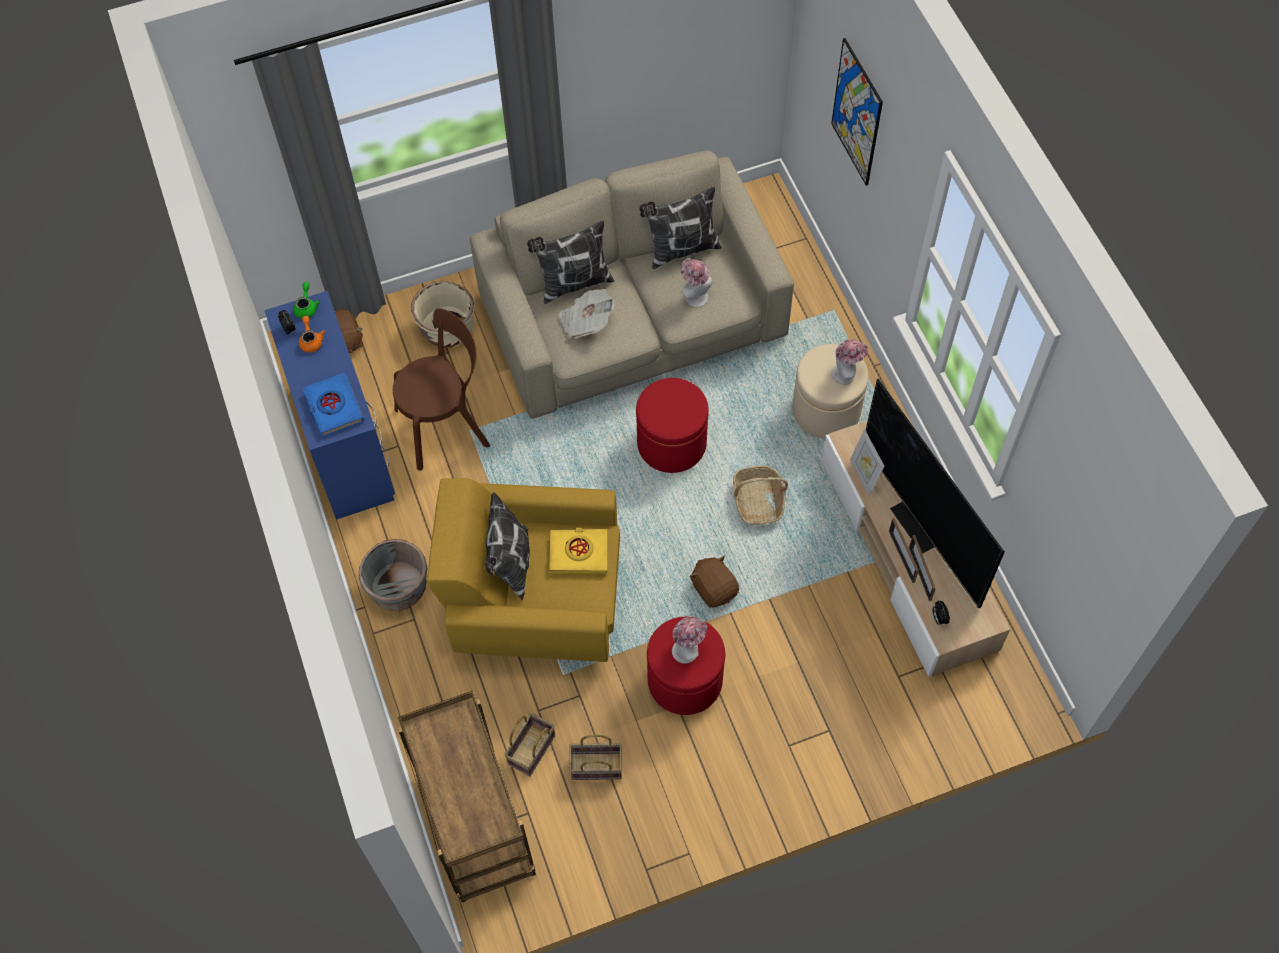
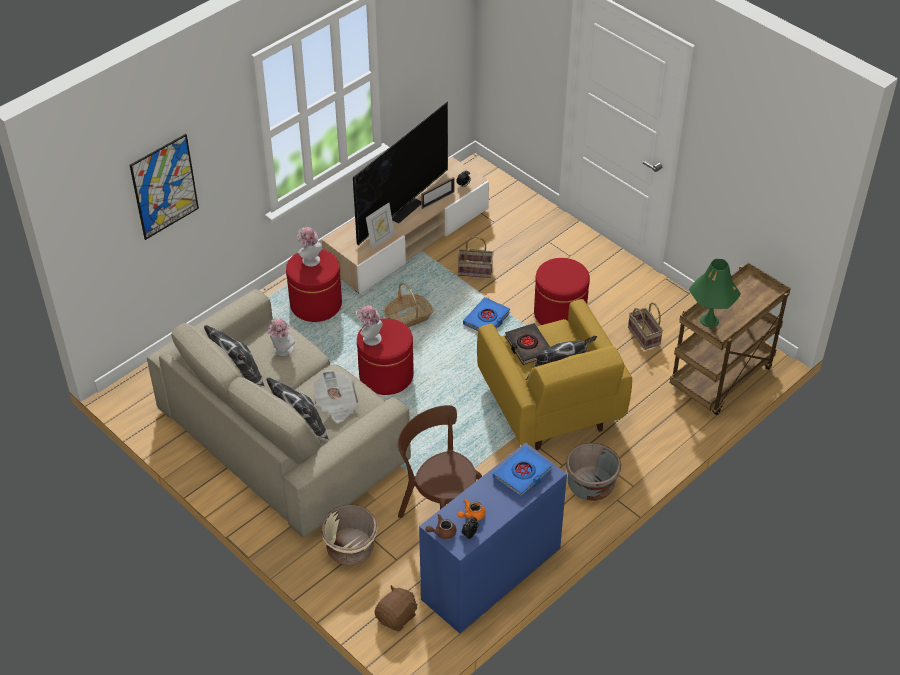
camera: 115 degrees left, 15 degrees down
(307, 307) = (442, 532): green teapot -> brown teapot
(454, 732) = (709, 320): none -> green table lamp
(531, 751) = (656, 370): basket -> basket (476, 270)
(579, 553) = (528, 346): yellow book -> black book
(688, 649) = (561, 274): hat -> hat (370, 337)
(714, 588) = (487, 319): brown plush toy -> blue book
(826, 410) = (316, 304): beige ottoman -> red ottoman
(901, 556) = (430, 210): picture frame -> none

